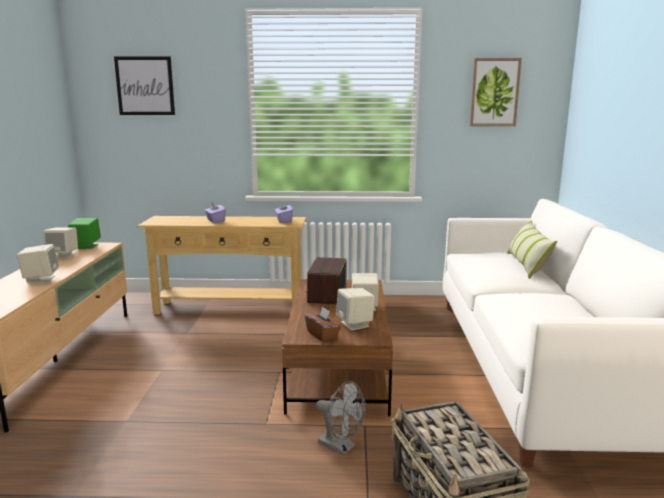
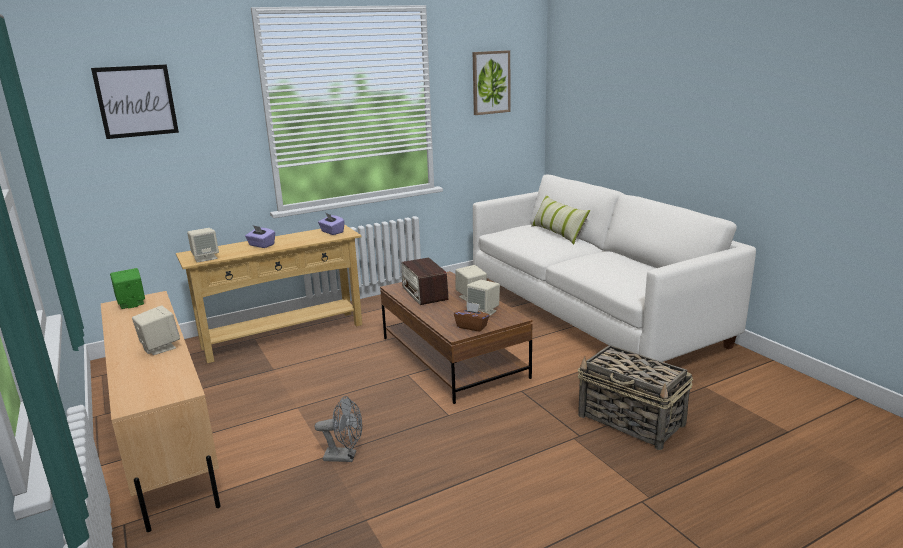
camera: 30 degrees left, 5 degrees up
(63, 256) = (127, 319): beige speaker -> beige speaker (205, 258)
(341, 446) = (522, 410): grey fan -> grey fan (345, 456)

